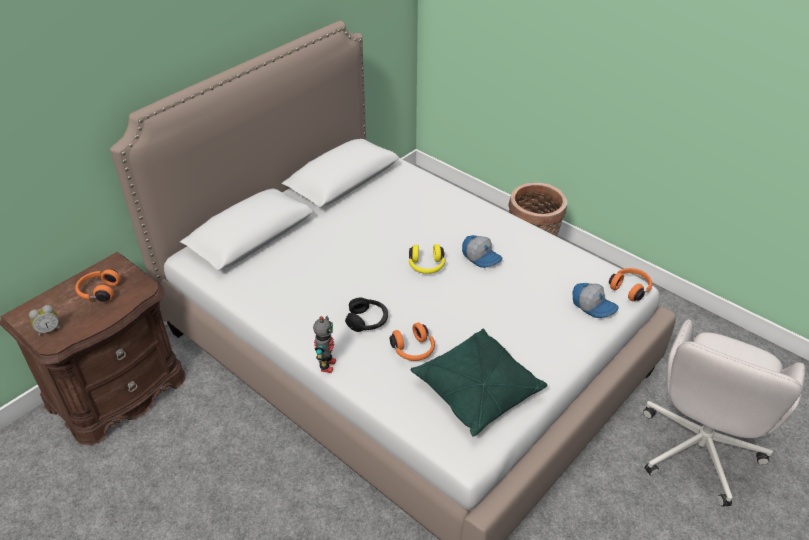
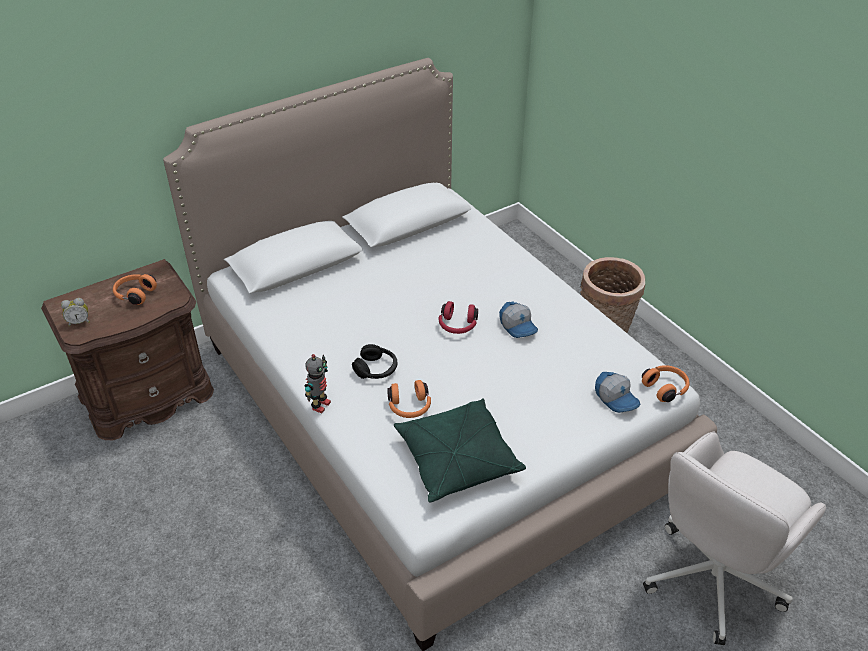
camera: 15 degrees right, 0 degrees up
(426, 266) = (457, 326): yellow headphones -> red headphones

